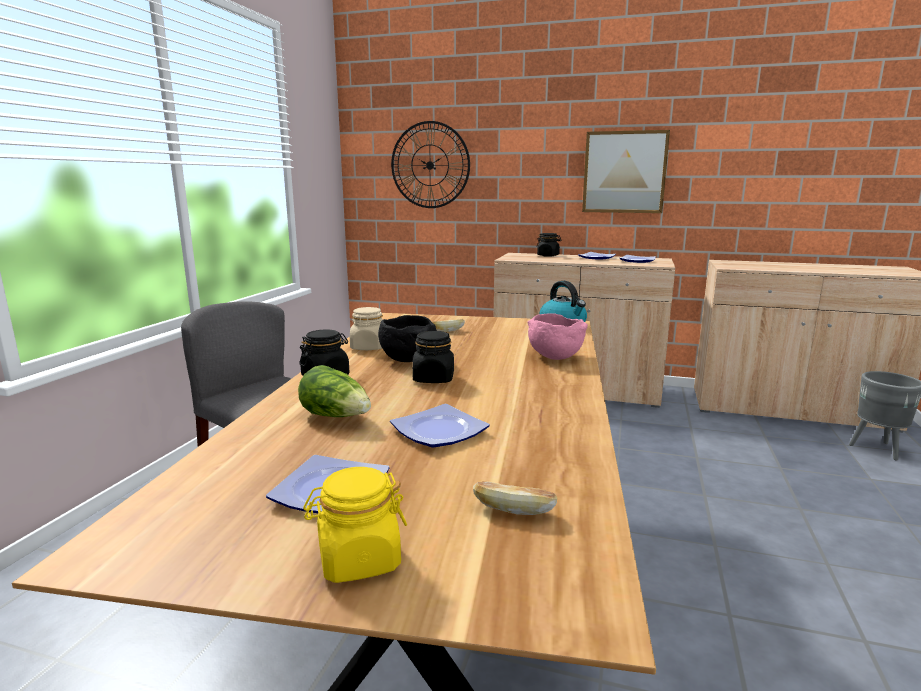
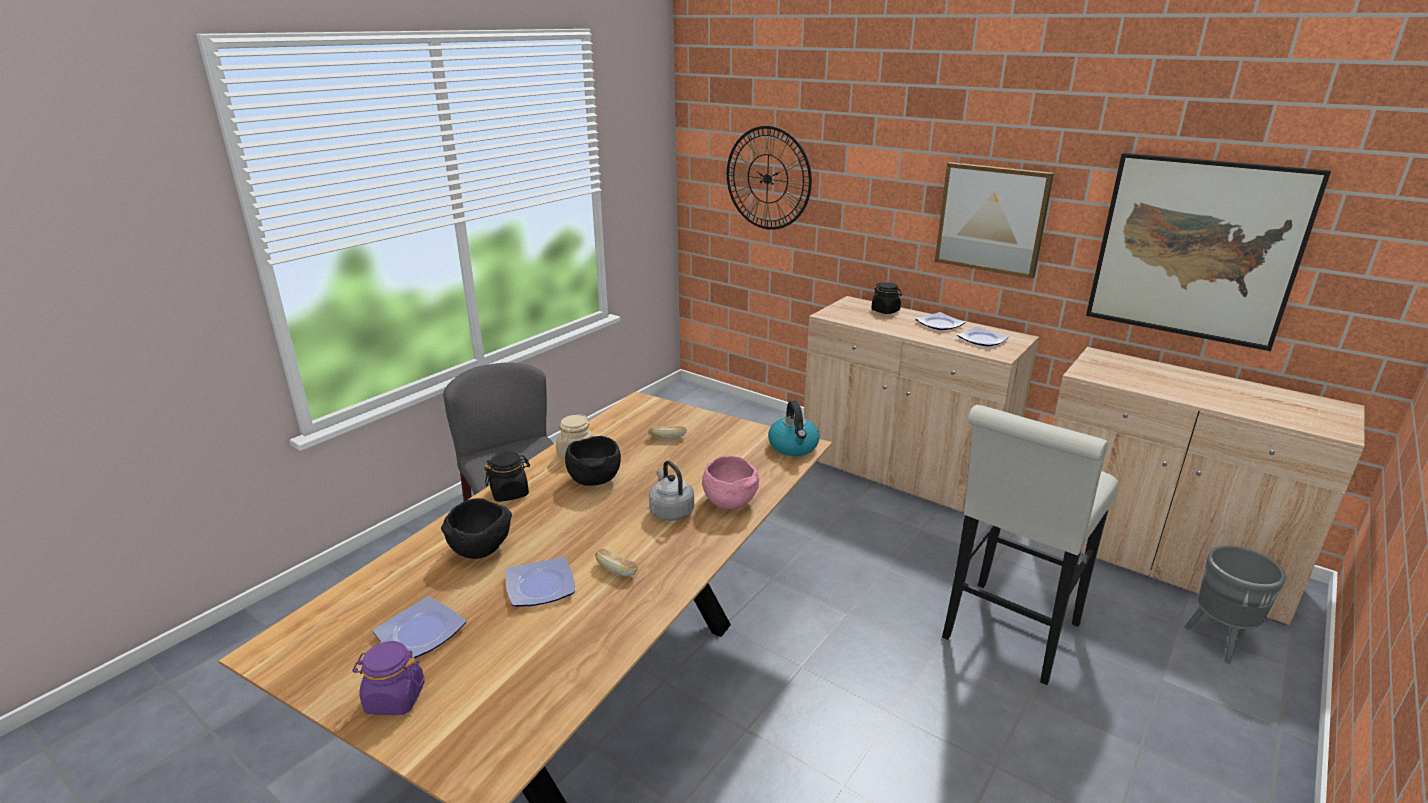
camera: 20 degrees right, 10 degrees up
(337, 417) = (481, 549): lettuce -> black bowl
(358, 560) = (394, 698): yellow jar -> purple jar
(433, 379) = (593, 514): black jar -> none
(508, 368) = (670, 511): none -> grey kettle
(513, 511) = (519, 685): bread -> bread (616, 570)
(746, 474) = (1007, 636): none -> white stool
(779, 173) = (1196, 249): none -> picture

